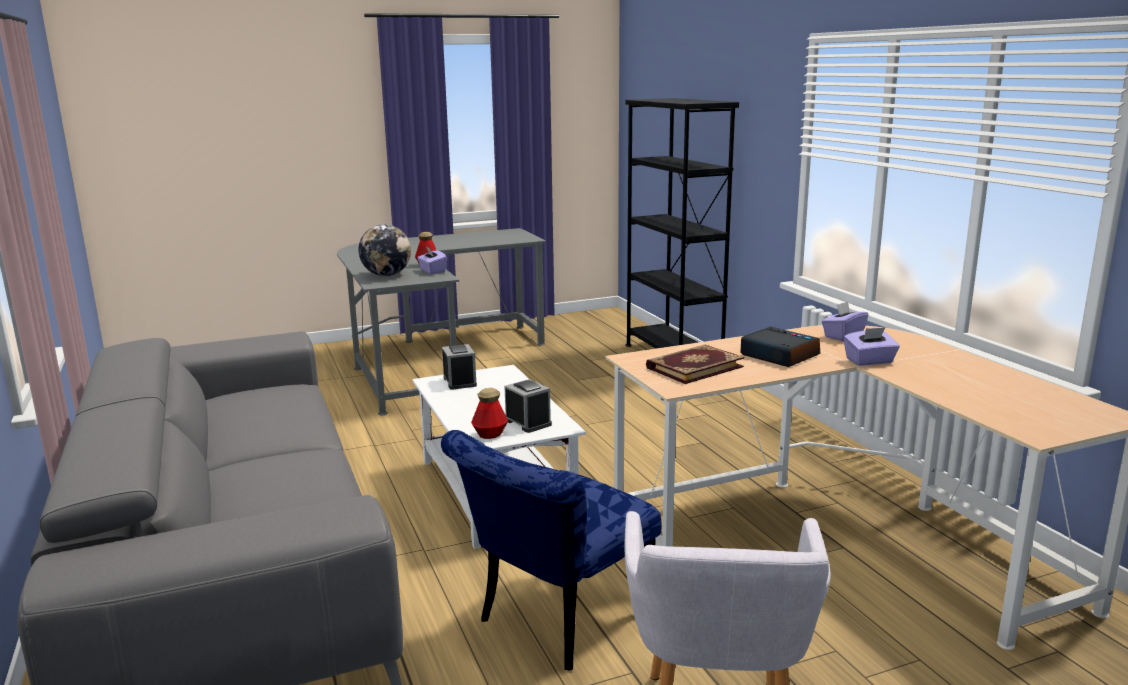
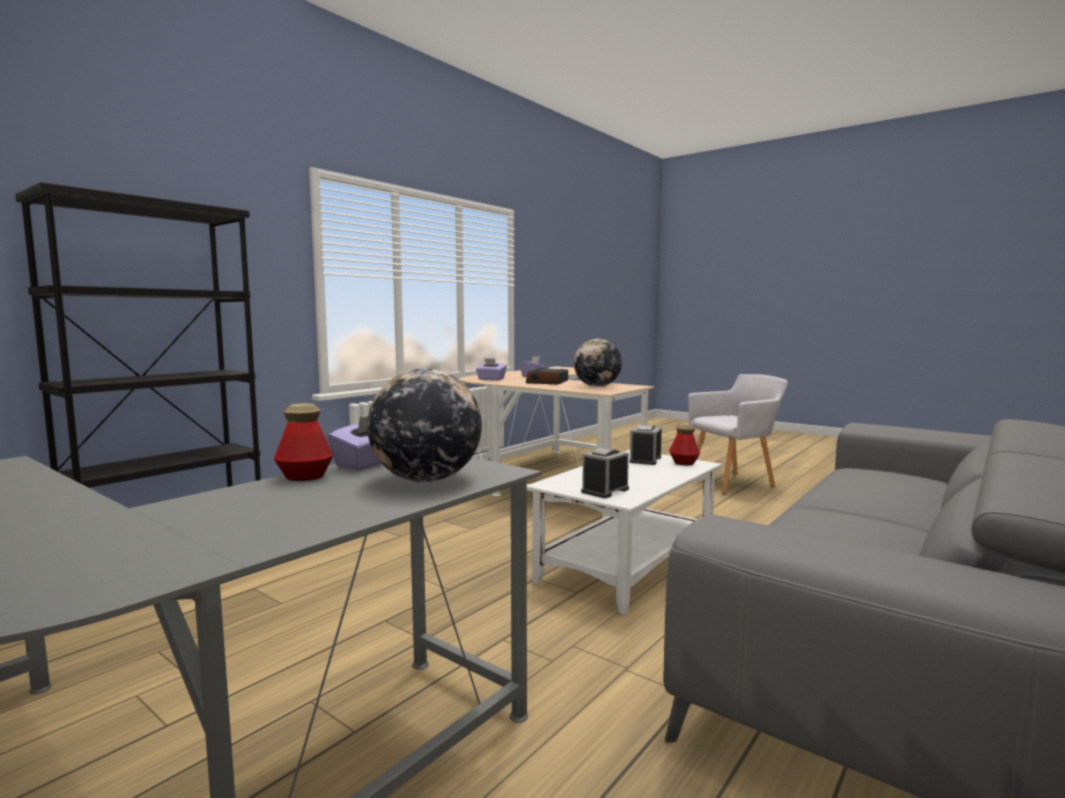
camera: 120 degrees left, 10 degrees down
(555, 621) = (729, 514): blue chair -> none
(693, 367) = (597, 386): book -> globe

